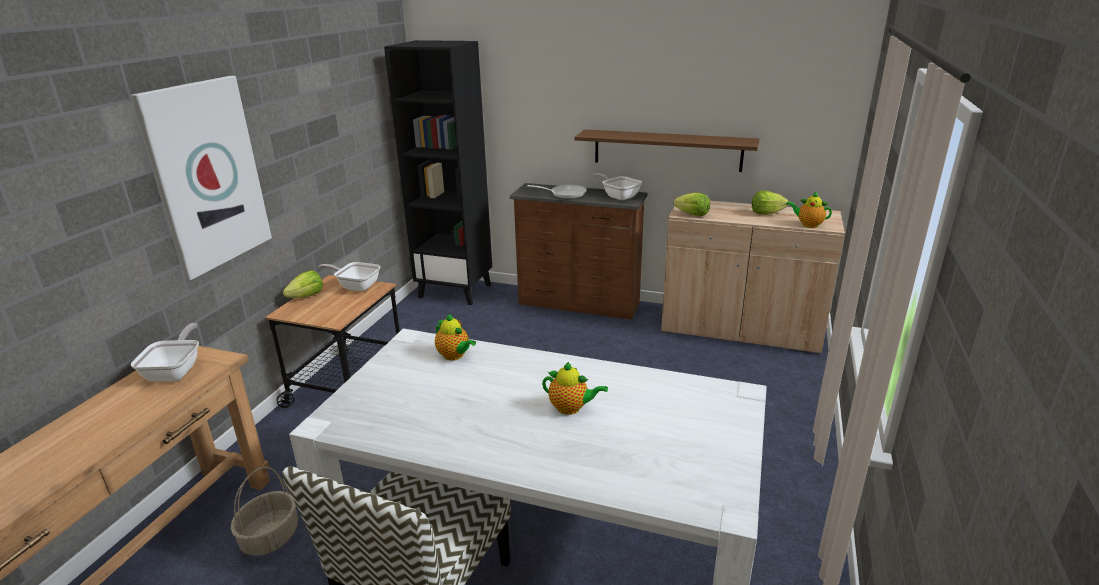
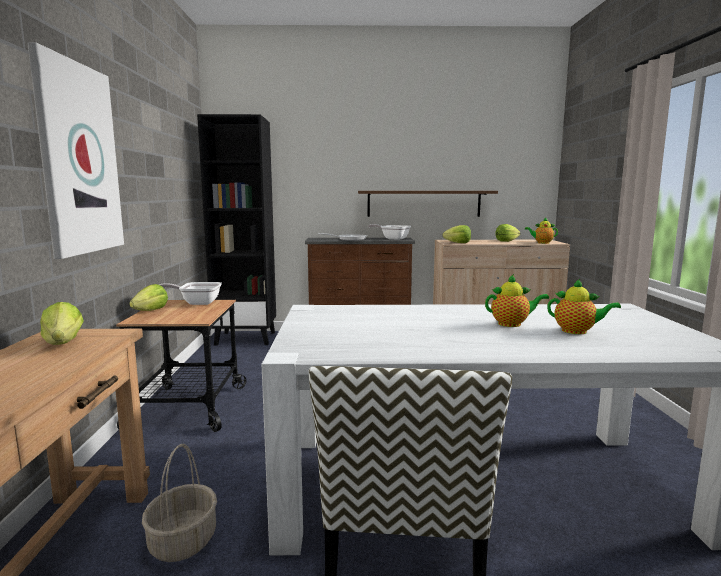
camera: 20 degrees left, 15 degrees down
(176, 371) = (63, 343): frying pan -> lettuce
(455, 356) = (365, 312): teapot -> teapot (577, 331)

